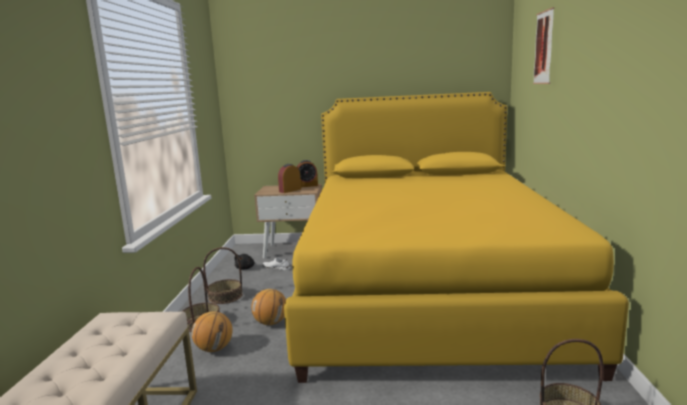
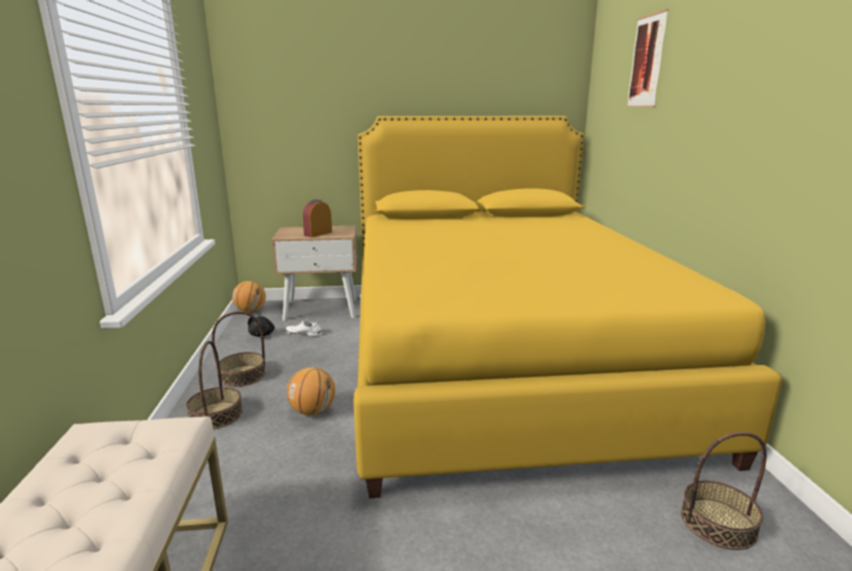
camera: 10 degrees left, 5 degrees up
(214, 349) = (241, 454): basketball -> basketball (251, 311)
(307, 186) = (338, 227): alarm clock -> none

